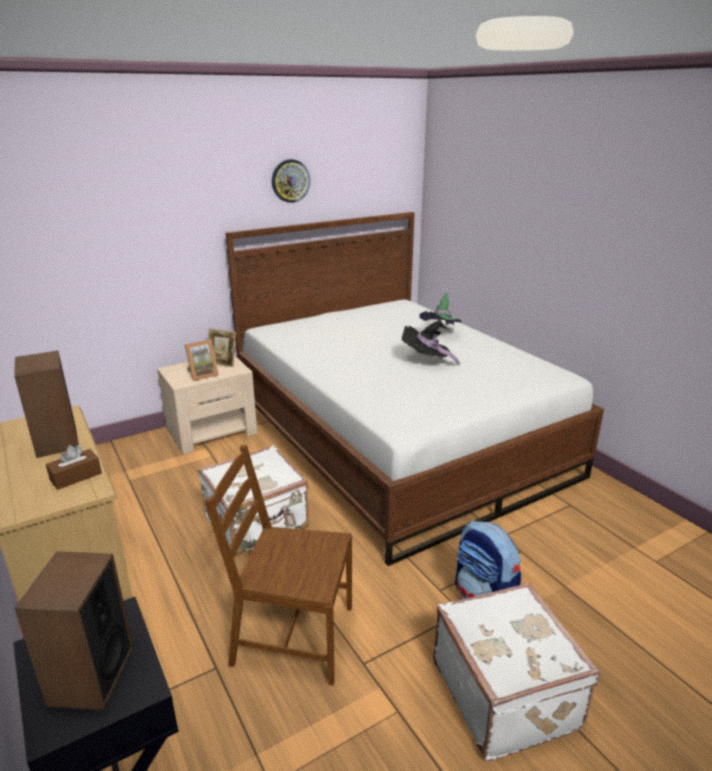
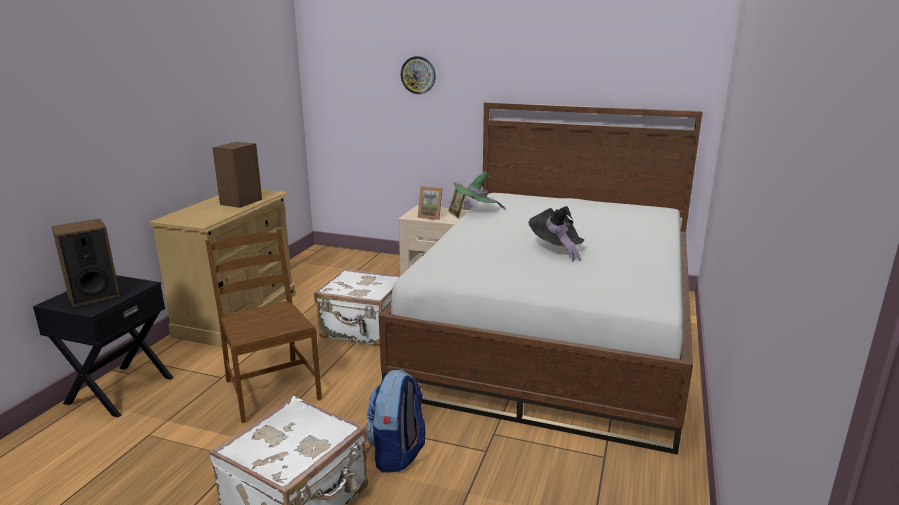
camera: 50 degrees right, 5 degrees down
(76, 476) = (211, 216): brown tissue box -> none
(290, 181) = (556, 63): wall clock -> wall clock (418, 75)
(441, 334) = (628, 238): green hat -> green hat (476, 211)

